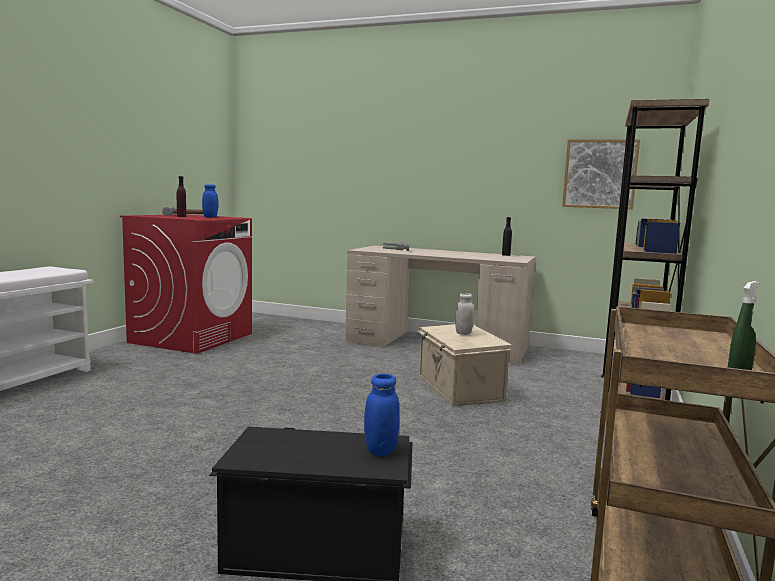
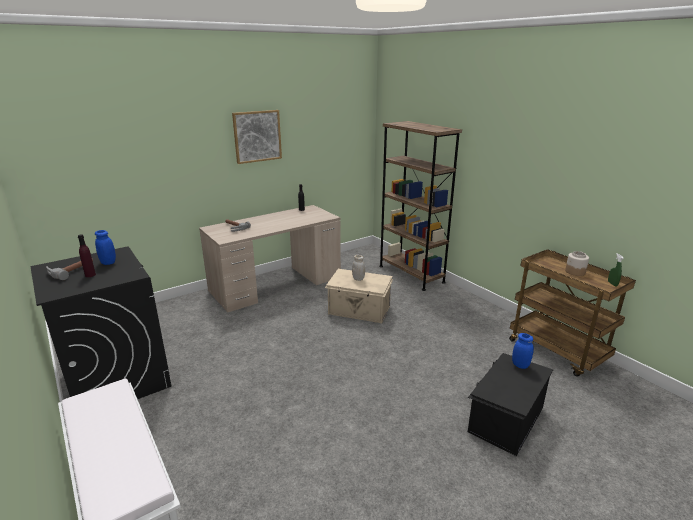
camera: 55 degrees left, 15 degrees up
(192, 338) = (117, 378): red washing machine -> black washing machine
(600, 174) = (340, 145): picture -> picture (257, 136)
(704, 351) = (575, 272): none -> jar

